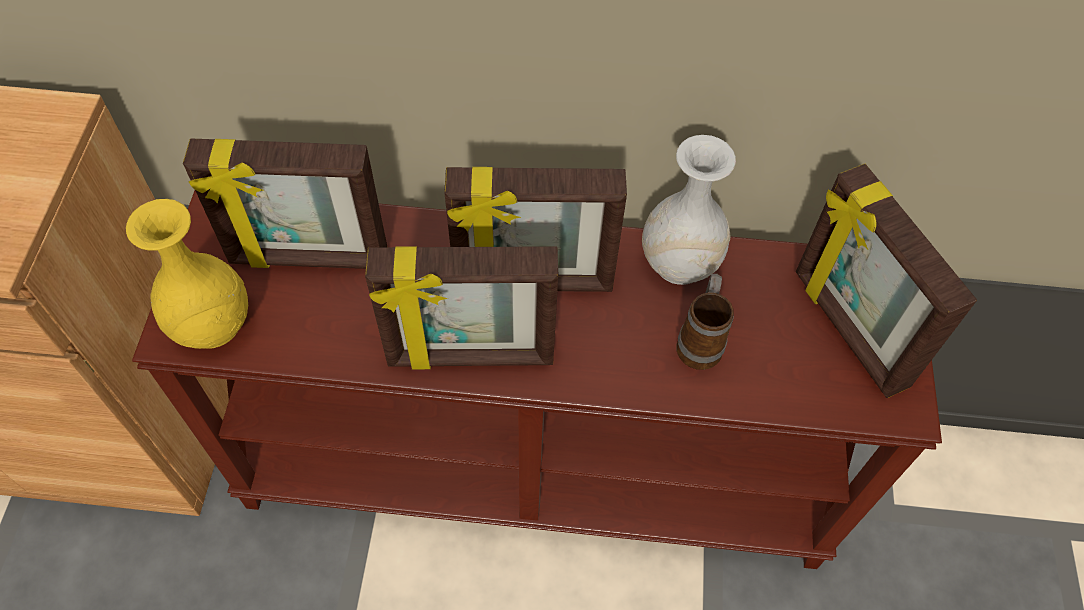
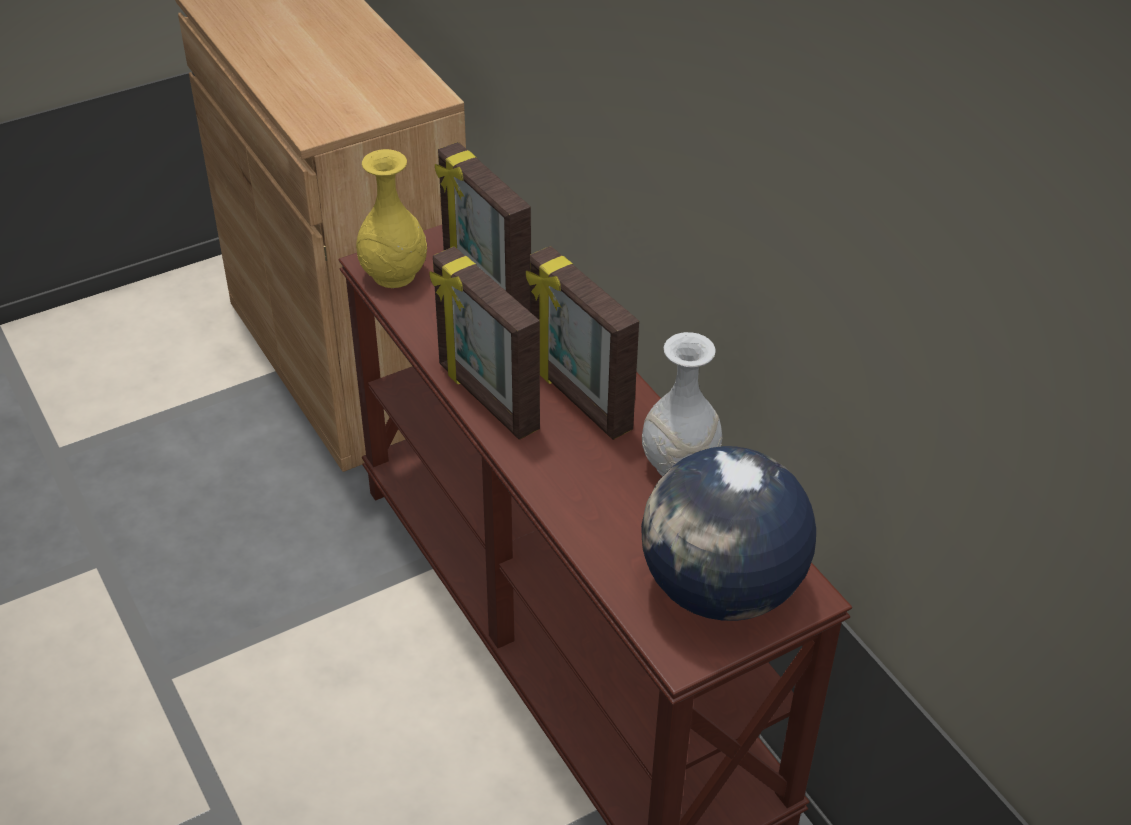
camera: 55 degrees right, 15 degrees down
(700, 341) = (620, 509): mug -> none
(847, 330) = (721, 590): picture frame -> globe

